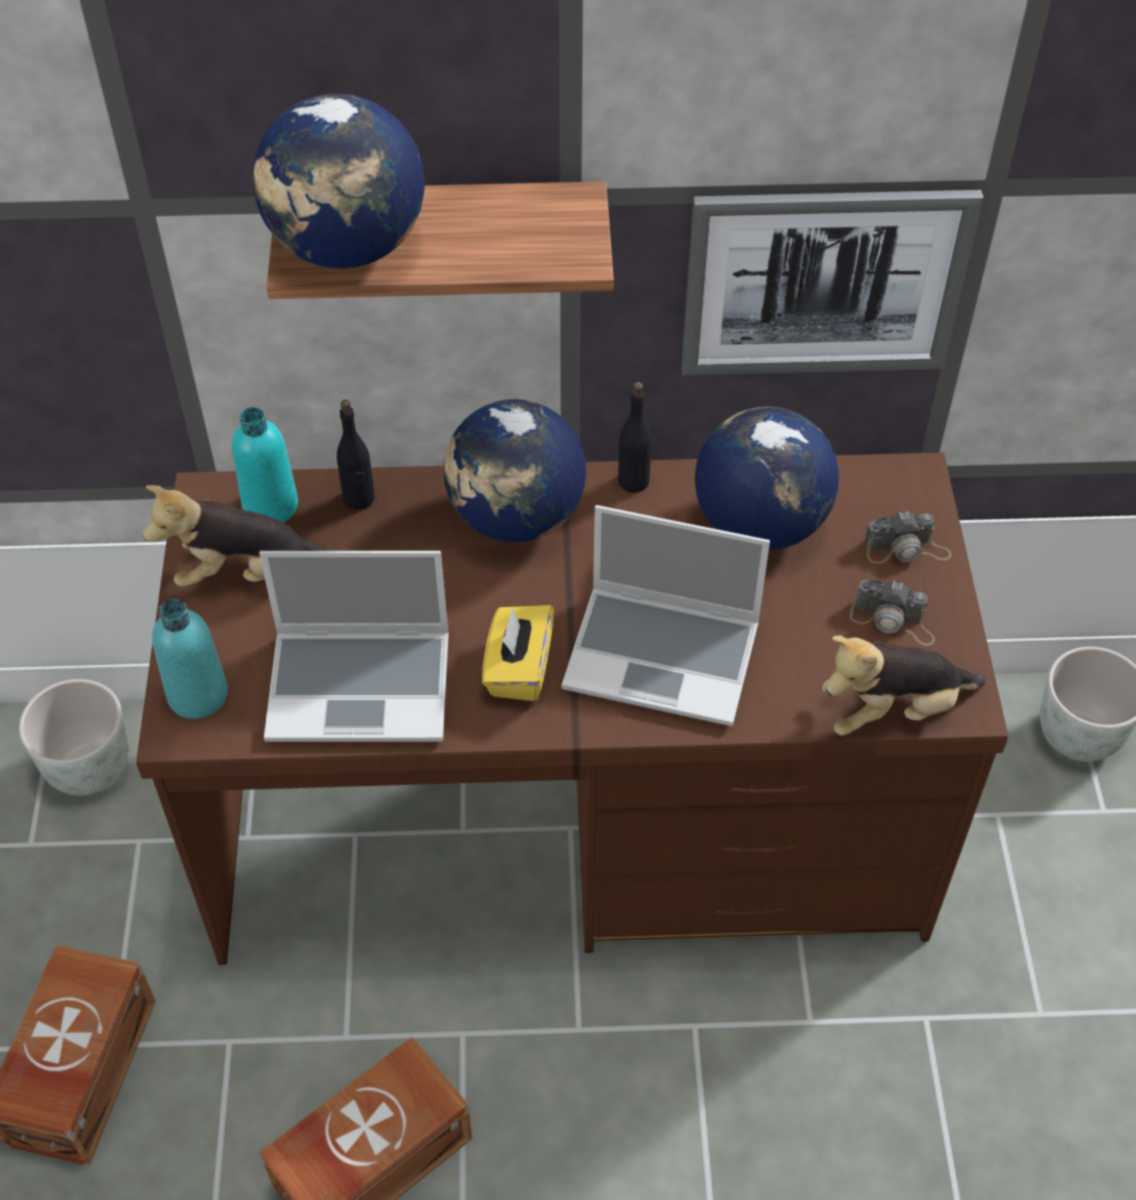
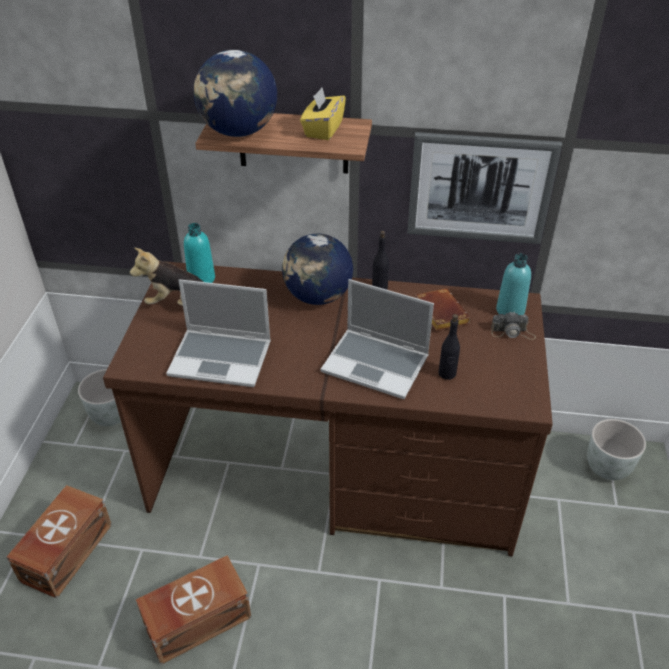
camera: 10 degrees right, 10 degrees down
(198, 695) = (141, 352): turquoise bottle -> turquoise bottle (510, 310)
(359, 499) = (244, 280): black bottle -> black bottle (447, 373)
(518, 669) = (301, 361): yellow tissue box -> yellow tissue box (323, 130)
(759, 524) = (439, 313): globe -> brown book
(892, 710) = (491, 403): plush toy -> none
(893, 621) = (499, 363): camera -> none

